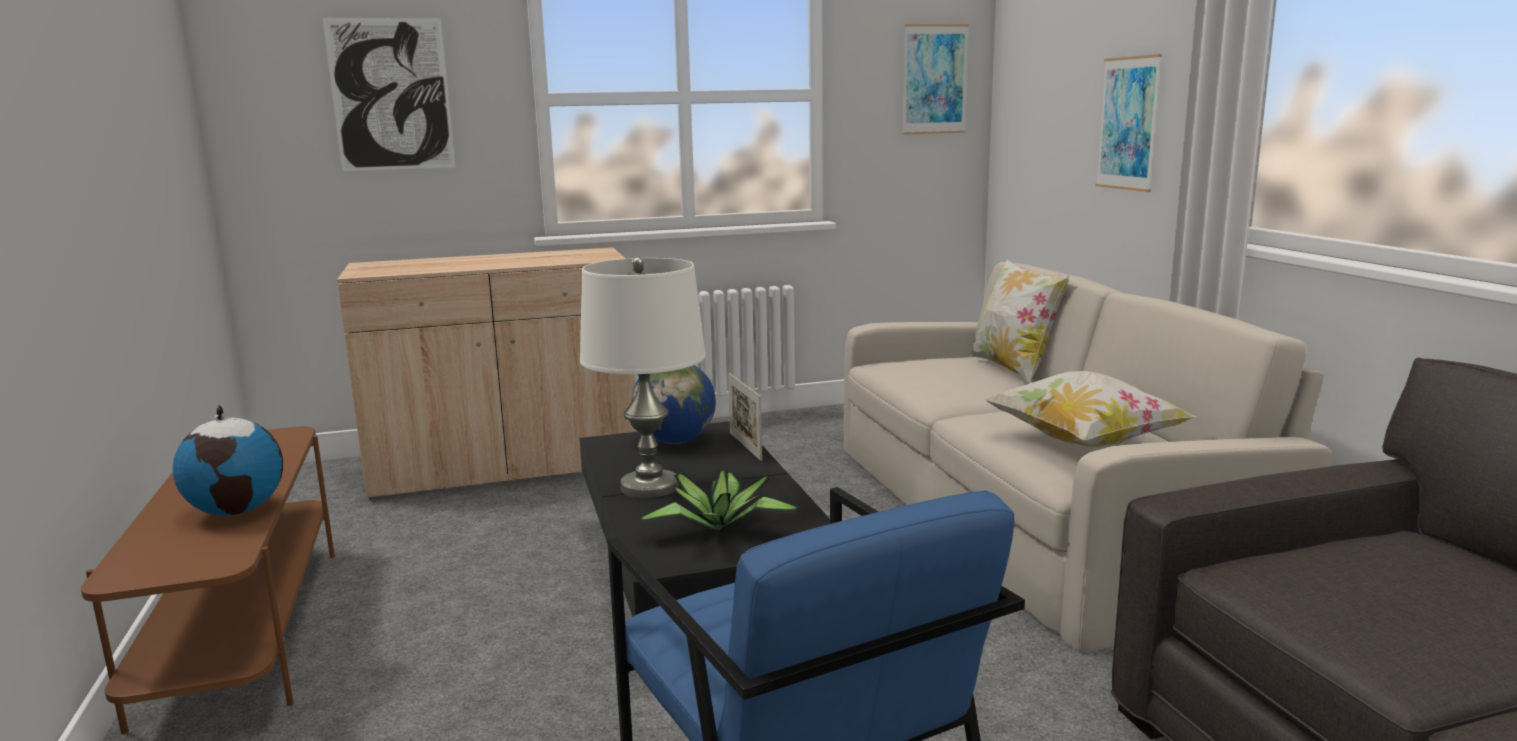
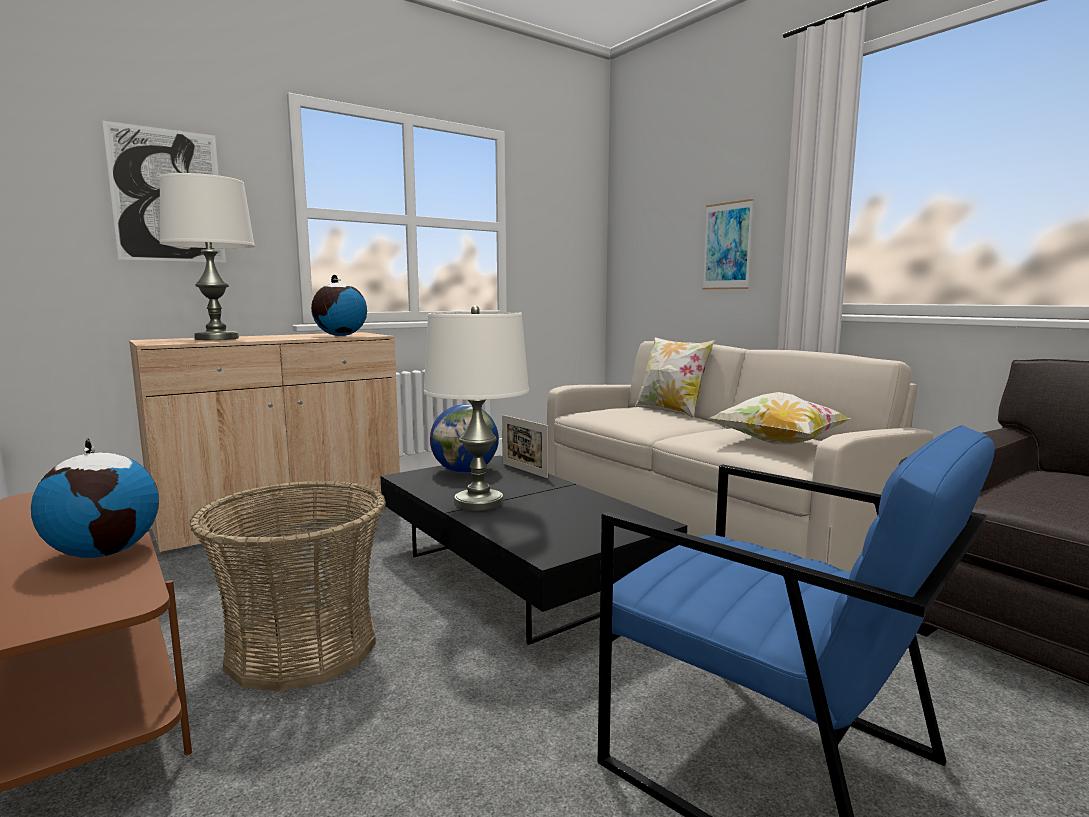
camera: 20 degrees left, 5 degrees down
(432, 263) = (217, 338): none -> white table lamp
(437, 623) = (303, 647): none -> basket
(568, 259) = (340, 336): none -> globe
(719, 528) = (569, 524): potted plant -> none
(934, 79) = (574, 224): picture -> none

